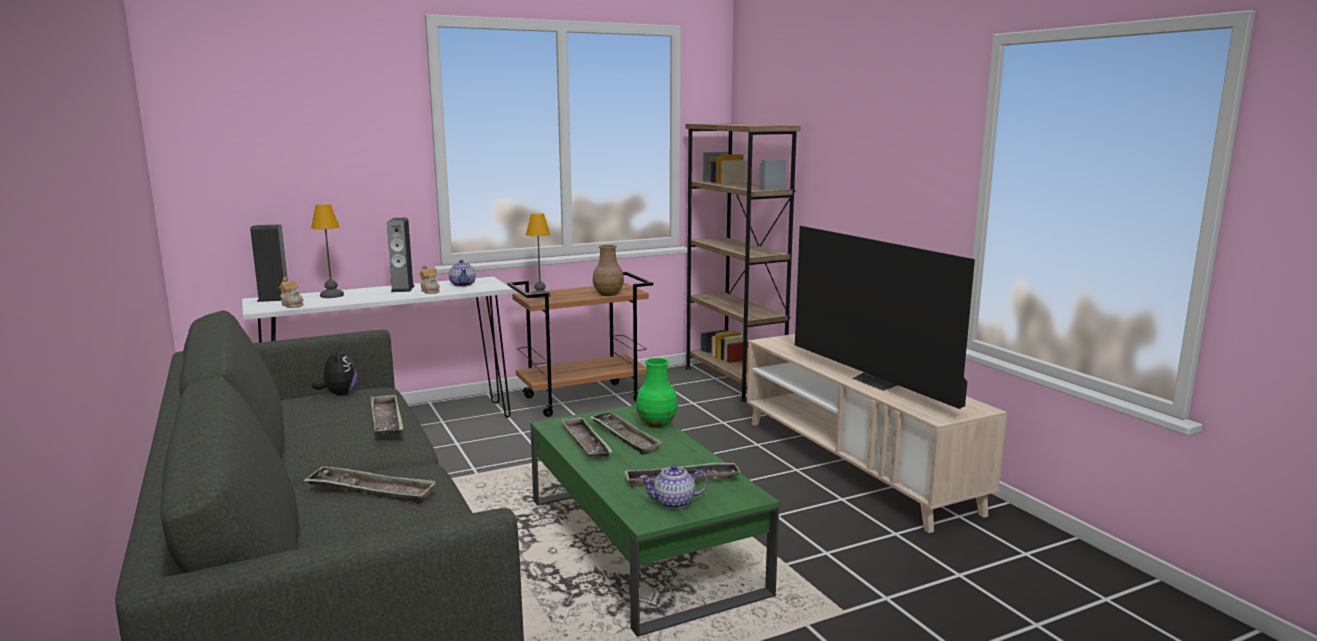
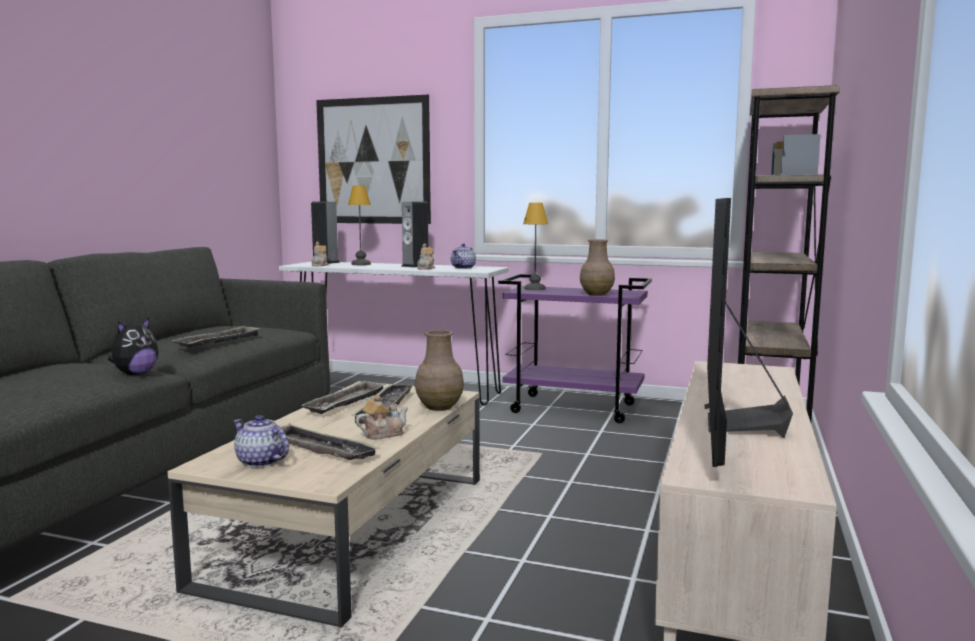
camera: 45 degrees right, 5 degrees down
(305, 170) = (373, 161): none -> picture
(339, 394) = (256, 326): plush toy -> plush toy (135, 374)
(371, 491) = (71, 370): tray -> none
(583, 399) = (574, 408): brown cart -> purple cart
(640, 543) = (354, 527): green coffee table -> beige coffee table
(656, 423) = (439, 407): green vase -> brown vase
(684, 455) = (382, 434): none -> teapot

